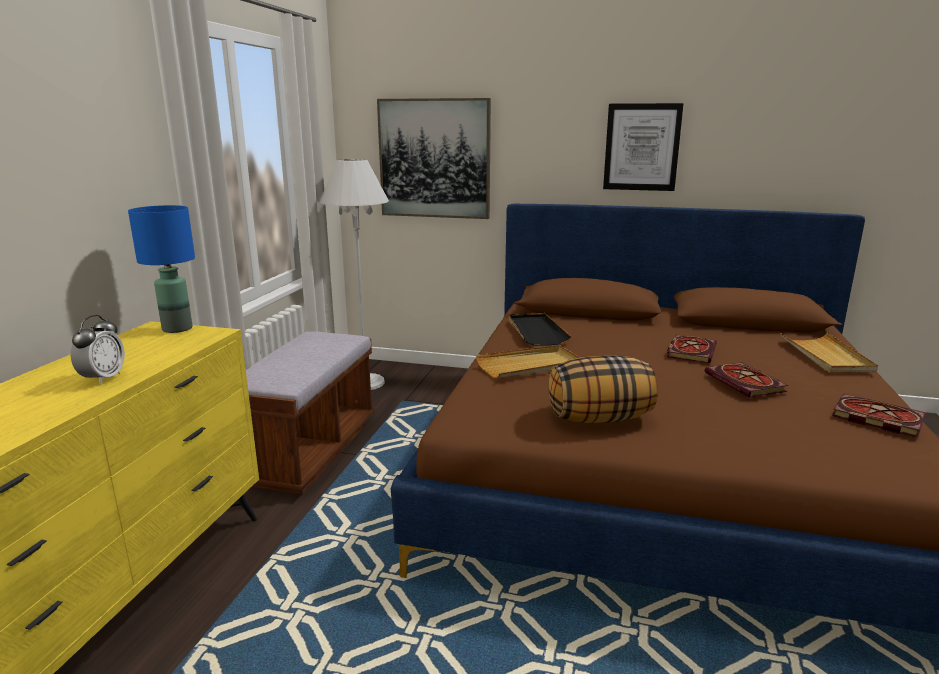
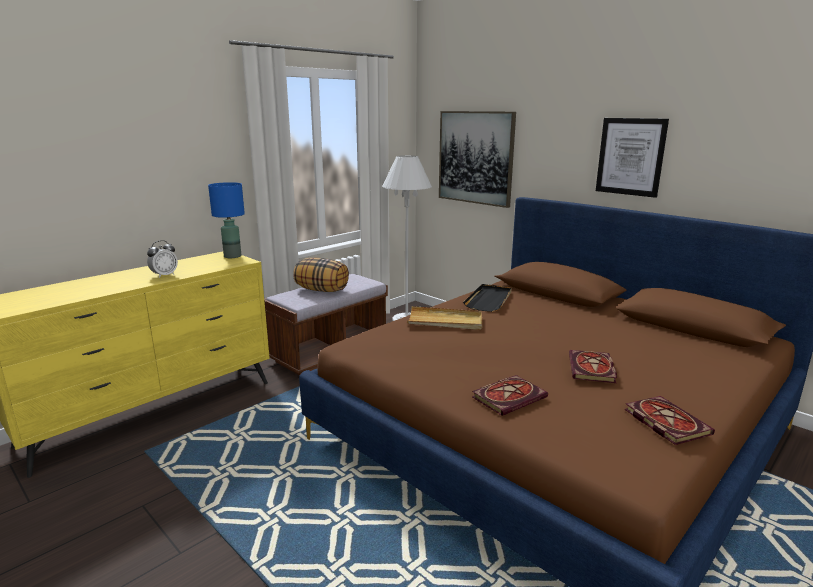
camera: 30 degrees right, 0 degrees up
(599, 418) = (438, 364): pillow -> pillow (322, 290)
(690, 351) = (588, 337): book -> book (509, 396)
(826, 356) = (715, 367): beige tray -> none

